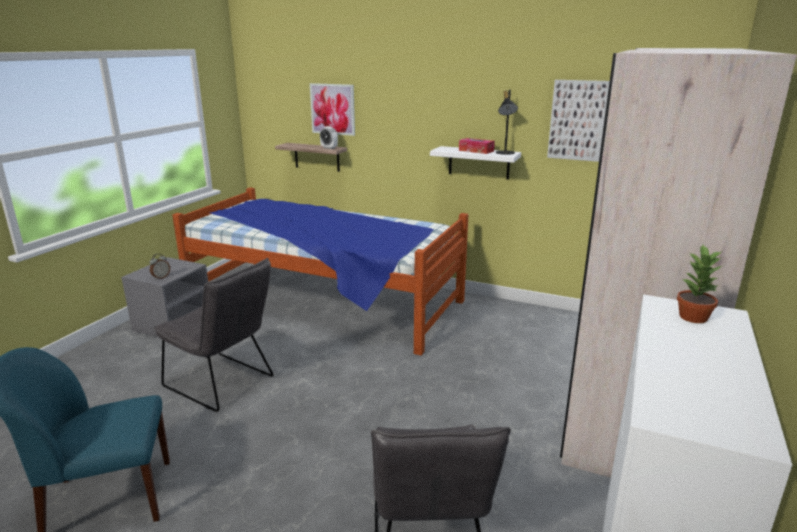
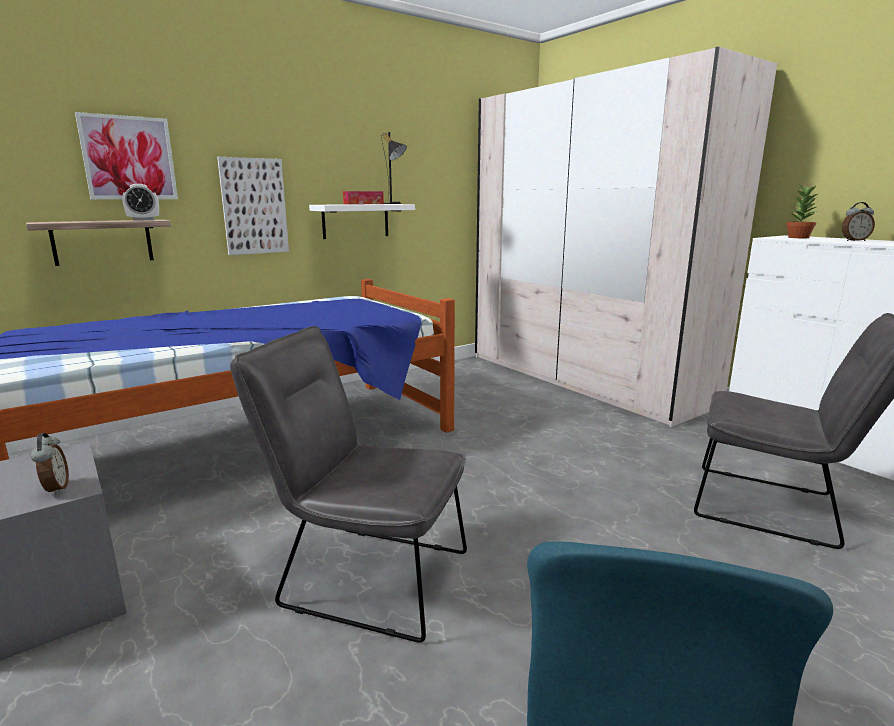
camera: 60 degrees left, 5 degrees down
(223, 384) = (364, 575): grey chair -> grey chair turned 135 degrees counterclockwise
(577, 120) = (440, 167): picture -> picture (254, 206)
(695, 349) = (854, 240): none -> alarm clock

